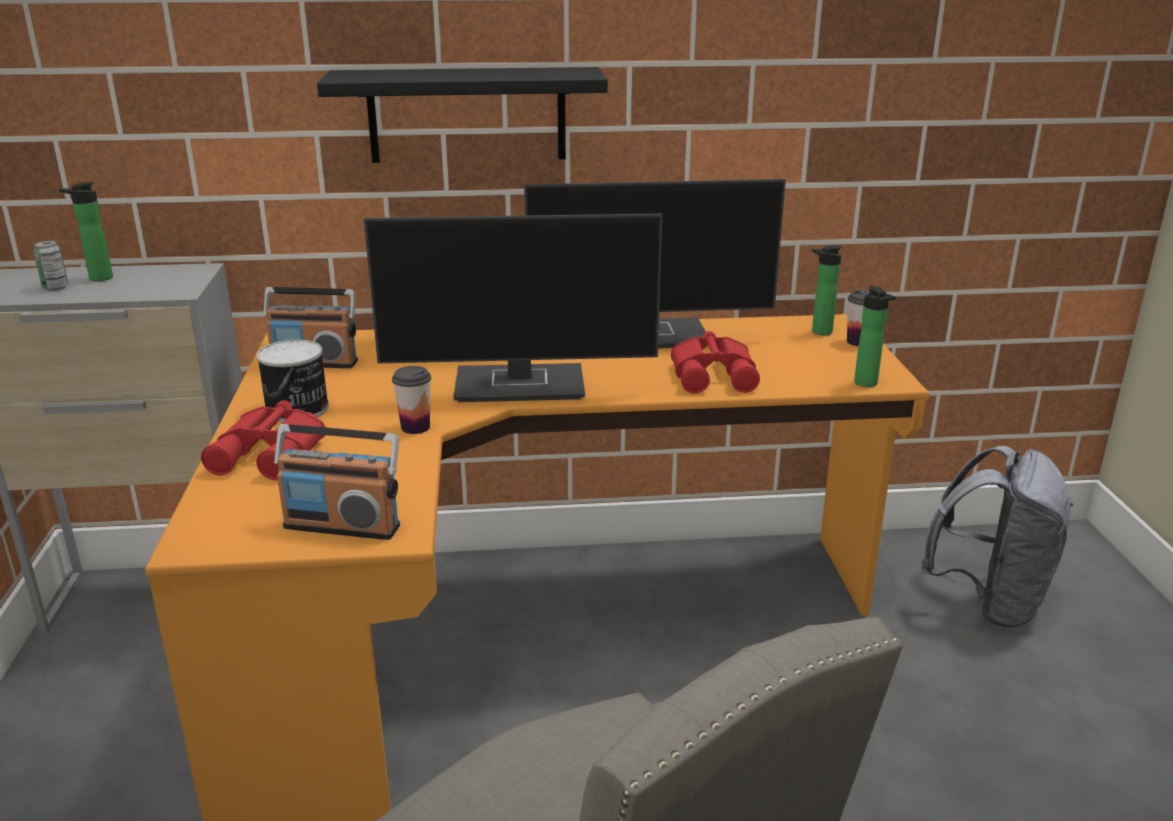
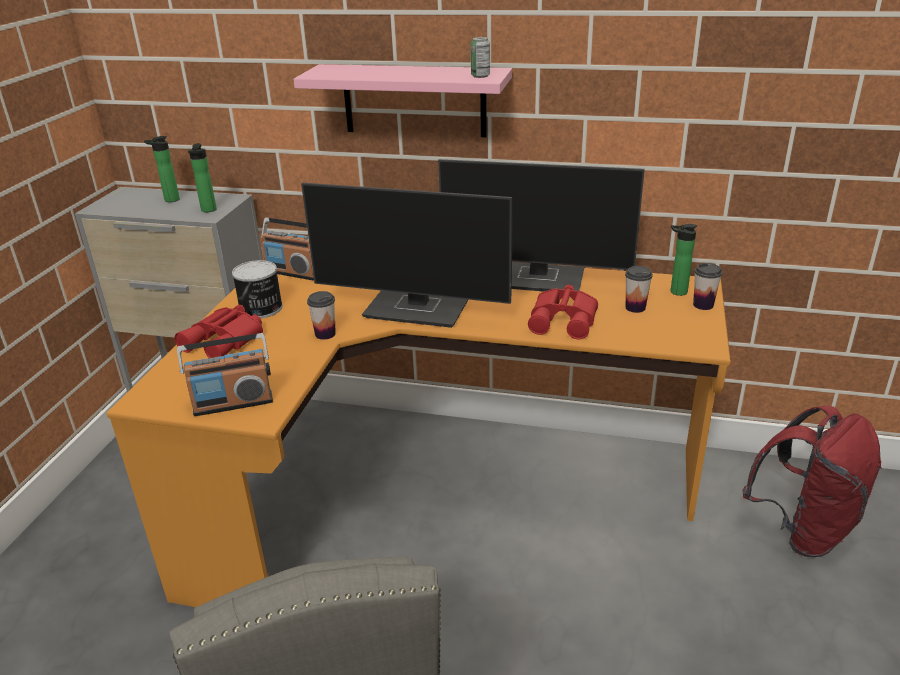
camera: 20 degrees right, 5 degrees up
(55, 287) = (141, 205): can -> can (480, 76)
(342, 526) = (233, 403): radio -> radio turned 45 degrees counterclockwise
(467, 115) = (414, 100): black shelf -> pink shelf
(786, 353) = (635, 308): none -> cup
(868, 384) = (682, 345): bottle -> bottle (208, 210)
(988, 601) = (803, 530): grey backpack -> red backpack

